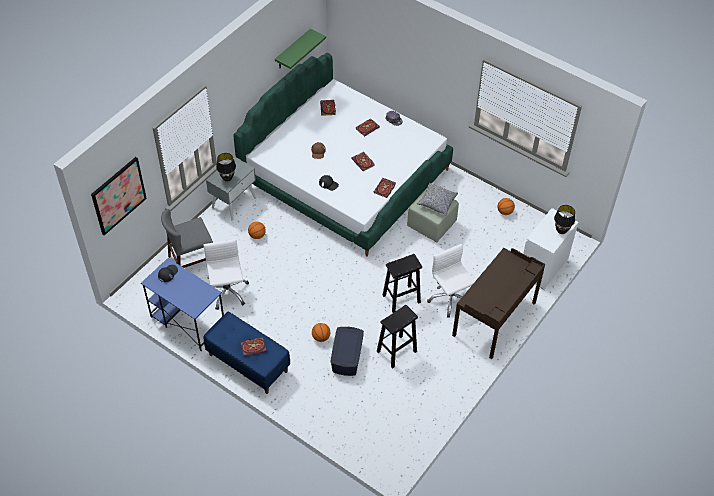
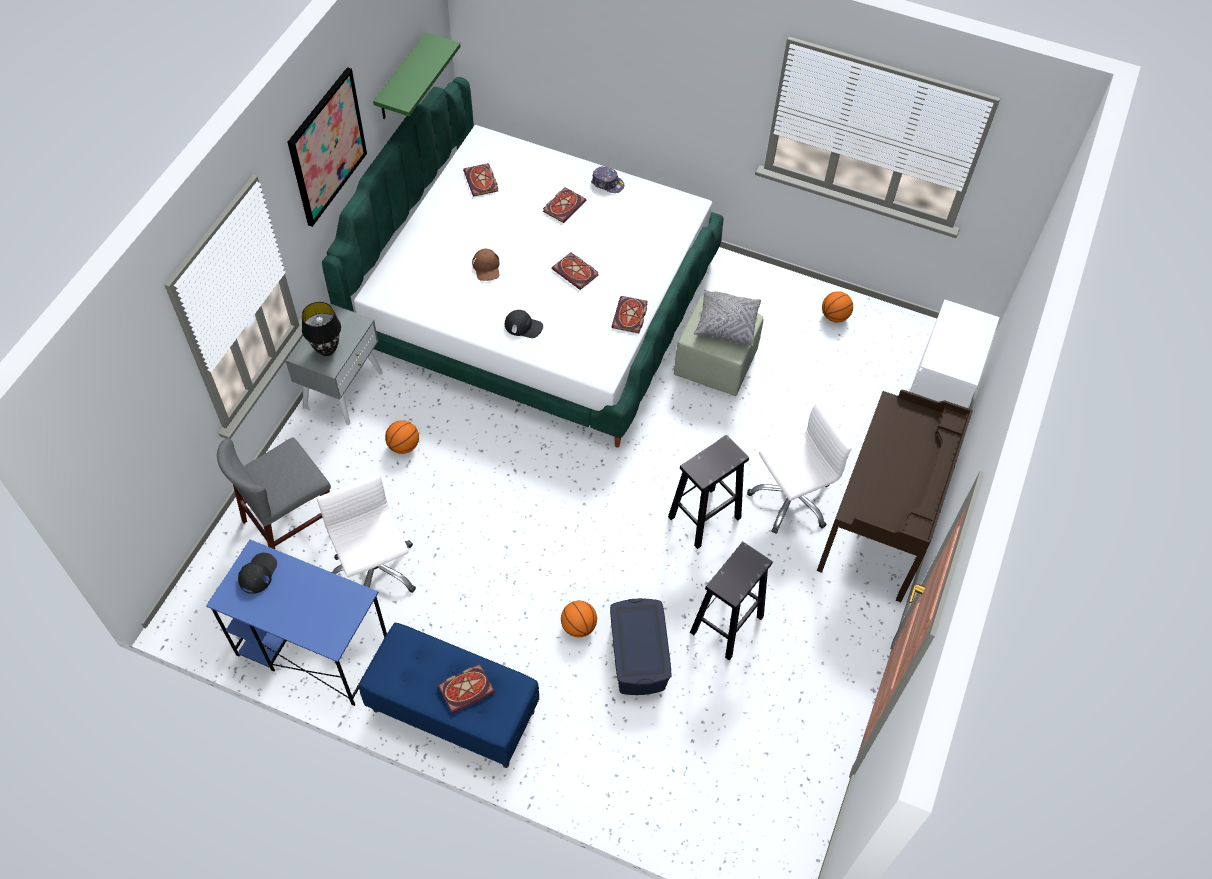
camera: 15 degrees left, 5 degrees up
(118, 195) = (121, 440): picture -> picture (327, 147)
(450, 298) = (790, 499): white office chair -> white office chair turned 105 degrees clockwise
(561, 231) = (976, 340): black table lamp -> none

